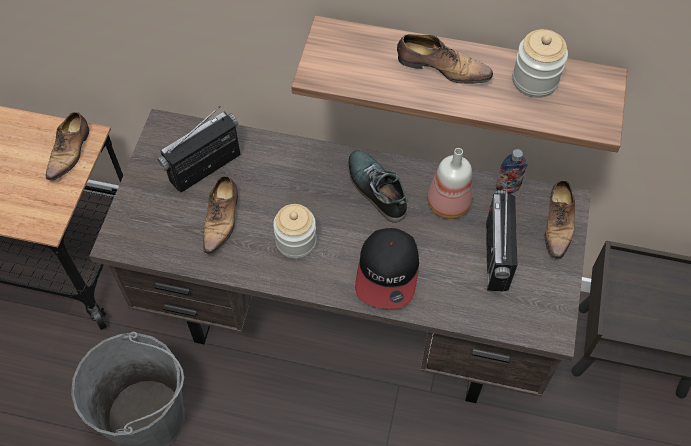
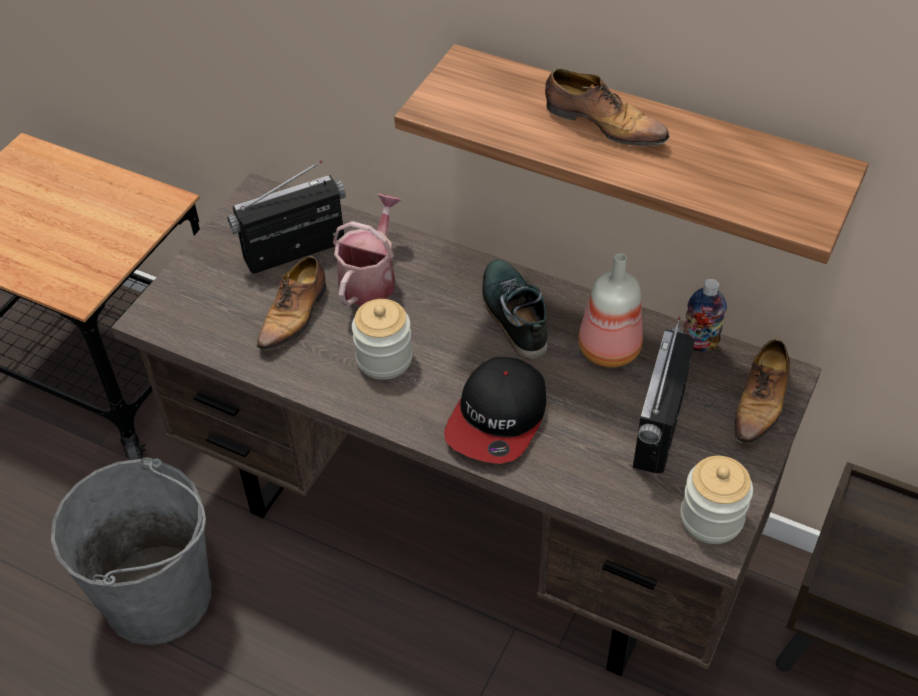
camera: 15 degrees right, 10 degrees down
(70, 152) = (138, 215): shoe -> none
(267, 180) = (370, 278): none -> watering can
(535, 80) = (729, 156): jar -> jar (711, 518)

